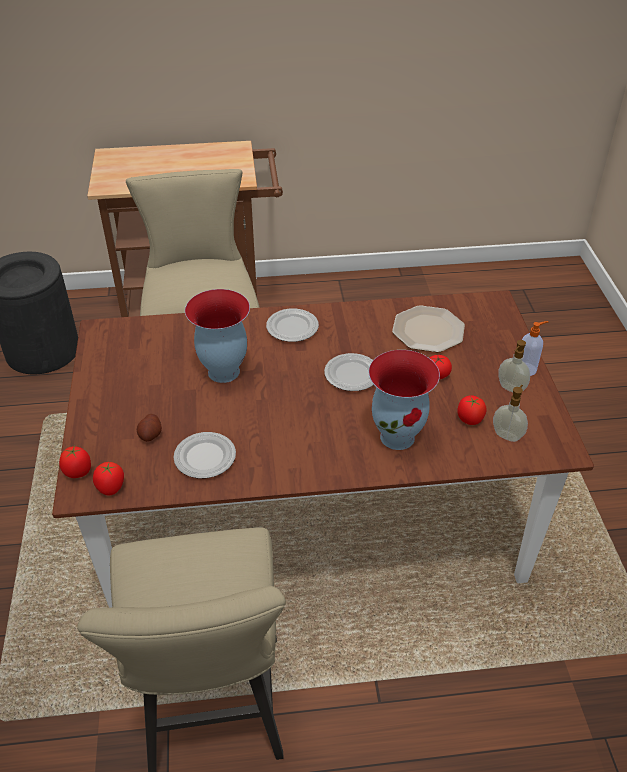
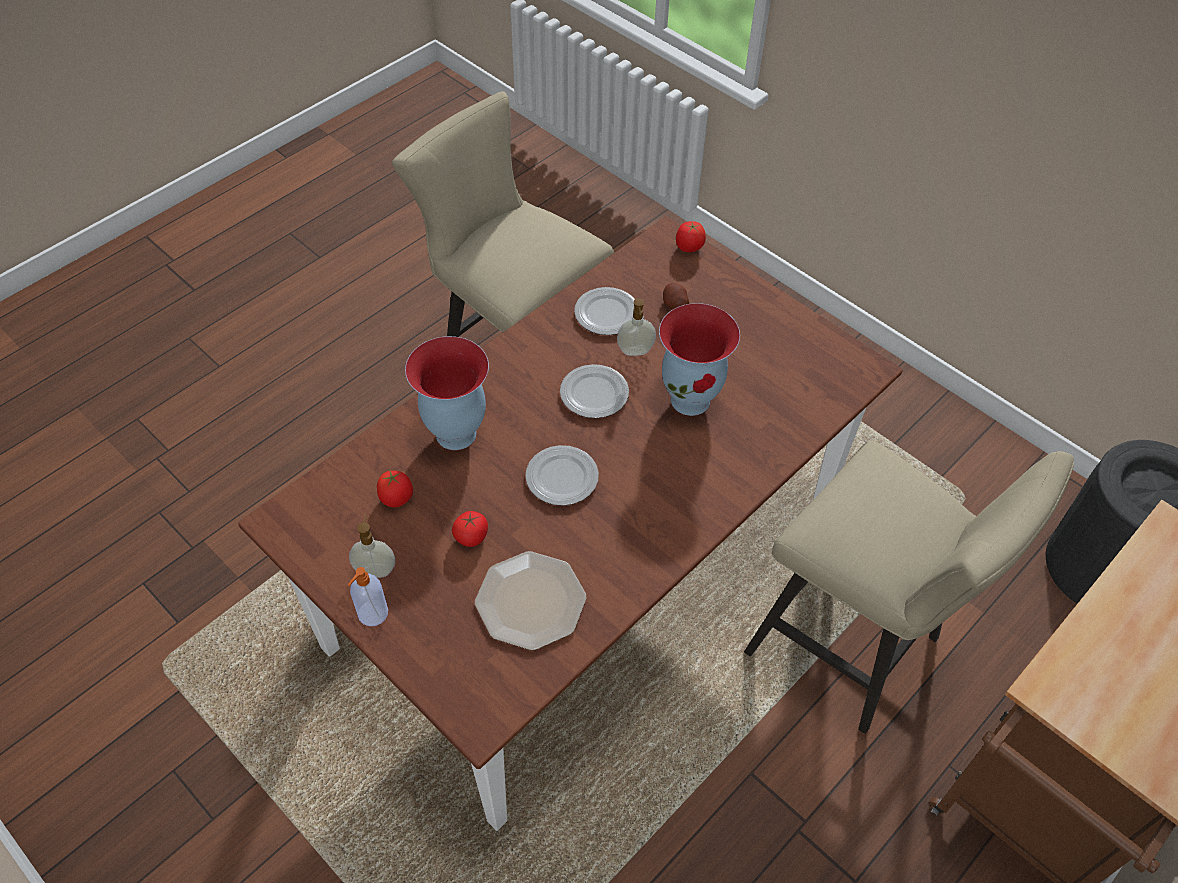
camera: 140 degrees right, 10 degrees up
(111, 488) = (648, 251): tomato -> none
(292, 327) = (687, 500): plate -> plate (595, 394)
(507, 435) = (346, 503): soap dispenser -> soap dispenser (635, 352)

